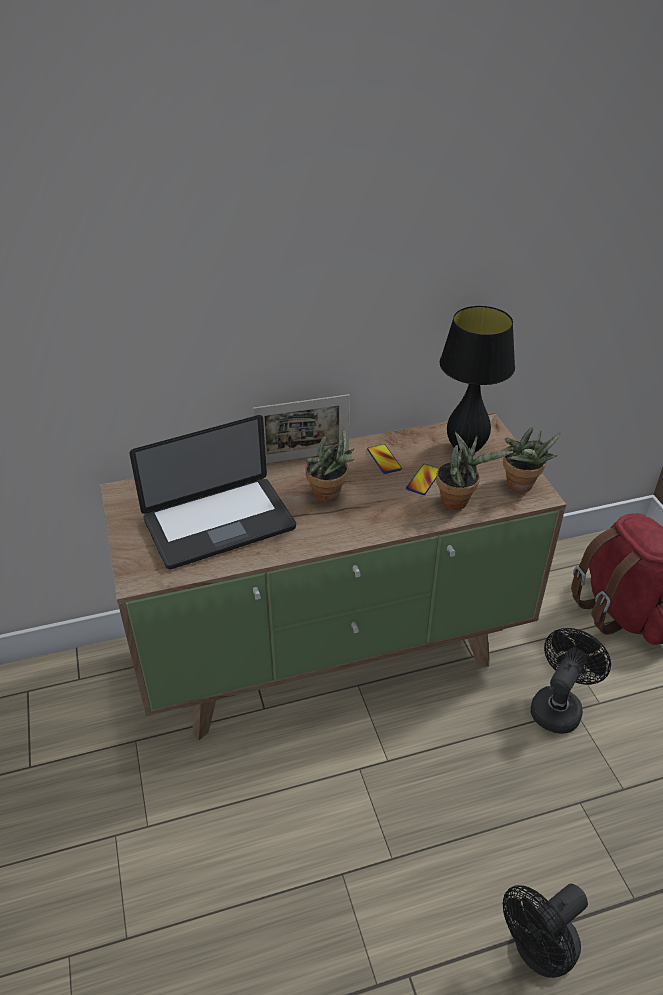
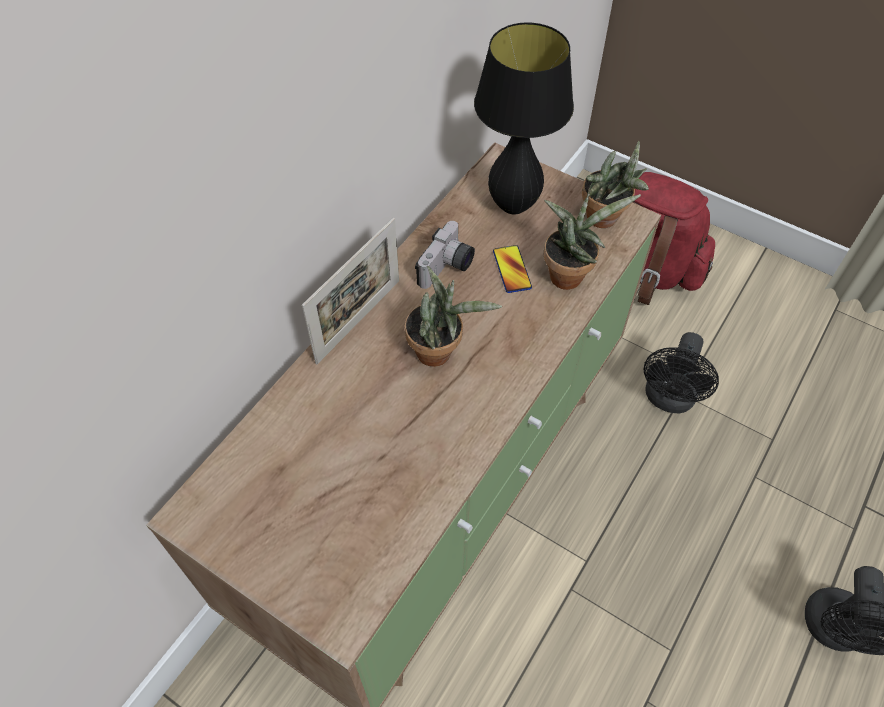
camera: 40 degrees left, 15 degrees up
(219, 524) = (359, 475): laptop -> none
(384, 459) = (447, 269): phone -> camera
(558, 706) = (668, 399): black fan -> black fan turned 150 degrees counterclockwise

